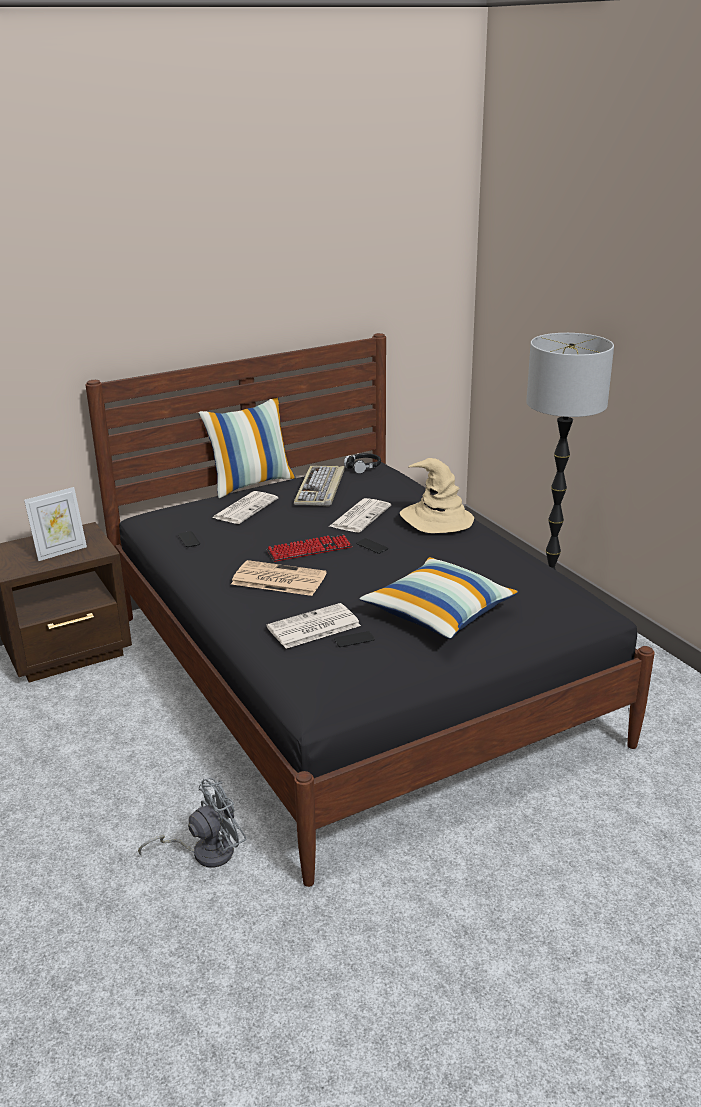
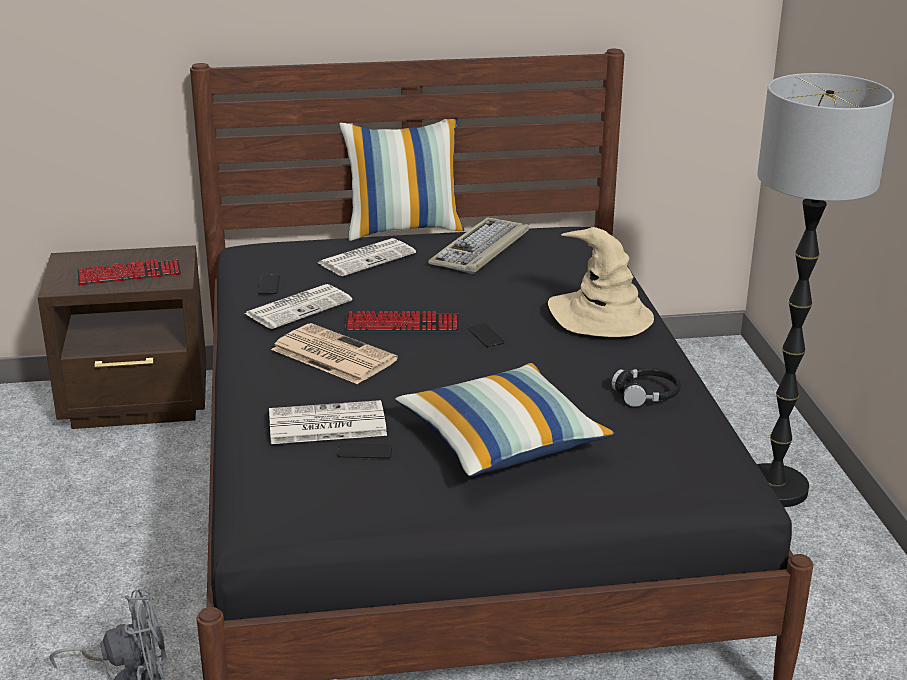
camera: 20 degrees right, 0 degrees up
(60, 552) = (129, 274): picture frame -> keyboard
(360, 516) = (503, 293): newspaper -> newspaper (299, 307)
(363, 467) = (561, 231): black headphones -> black headphones (647, 394)

